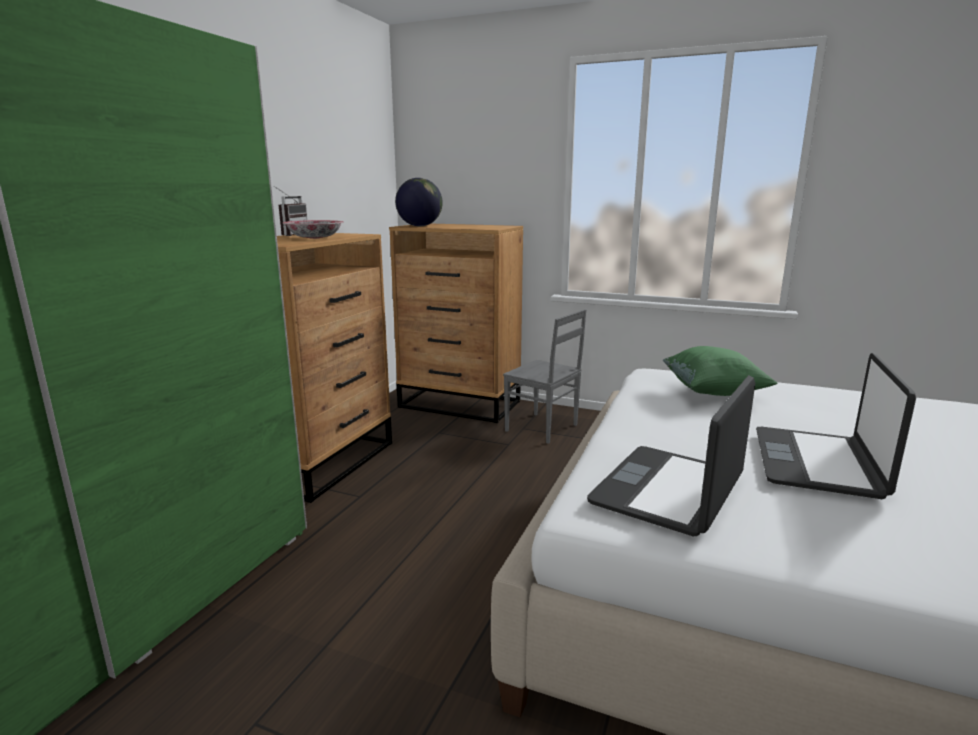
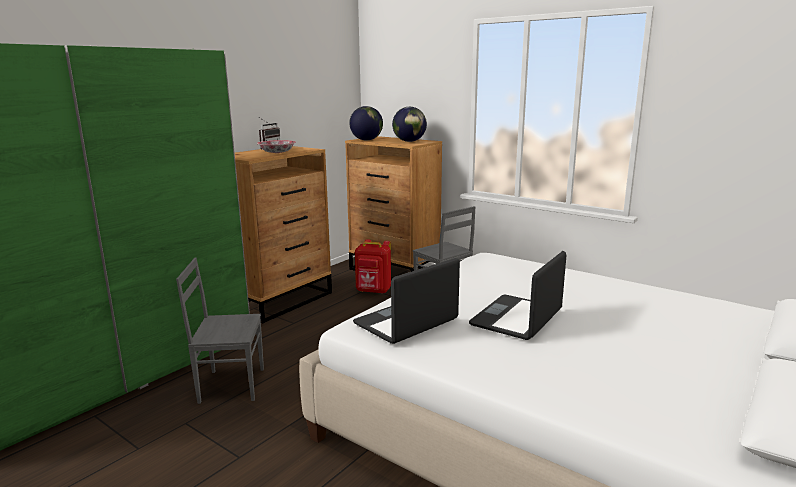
camera: 15 degrees right, 0 degrees up
(308, 624) = (231, 385): none -> grey chair
(449, 435) = (373, 291): none -> red backpack
(482, 226) = (409, 141): none -> globe
(713, 392) = (507, 272): green pillow -> none

